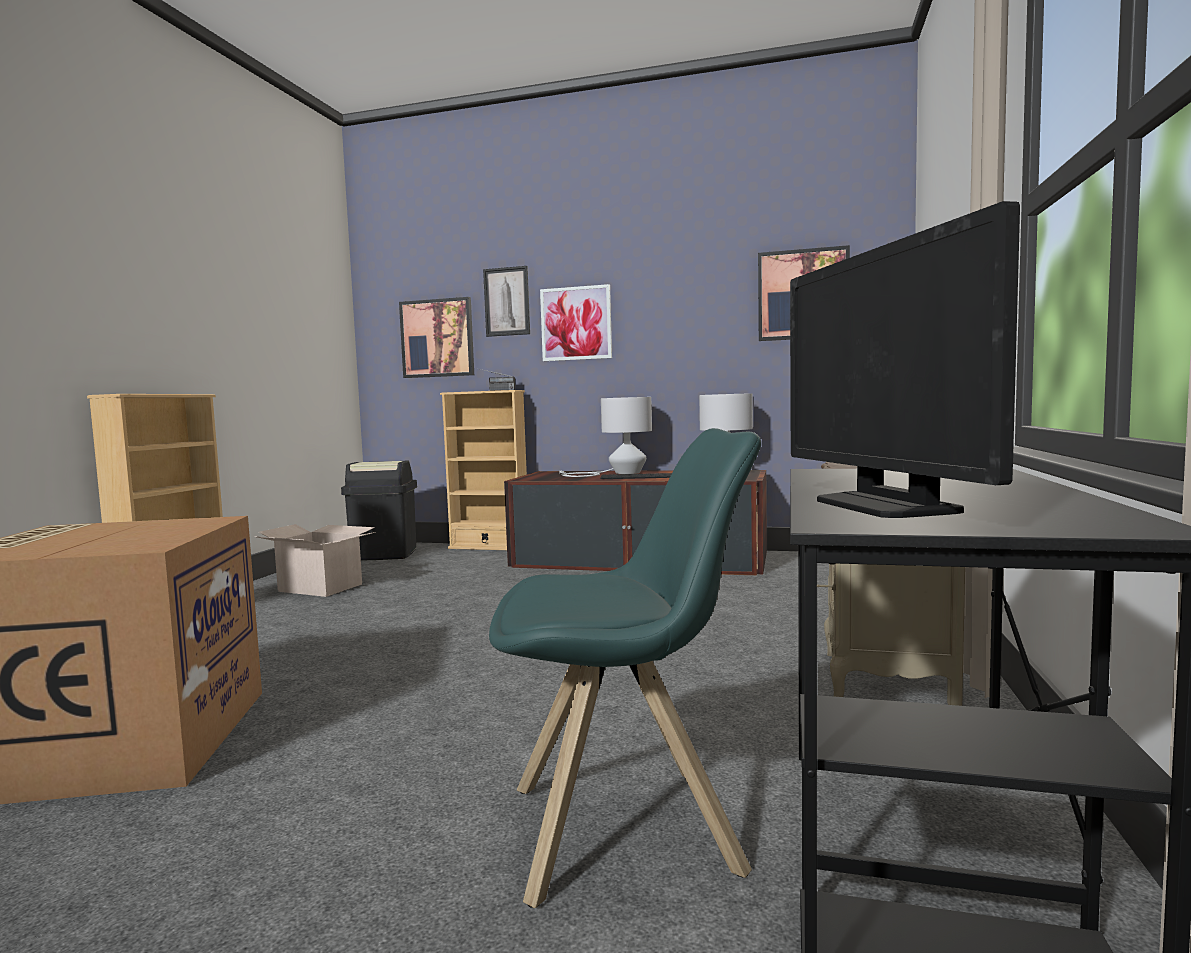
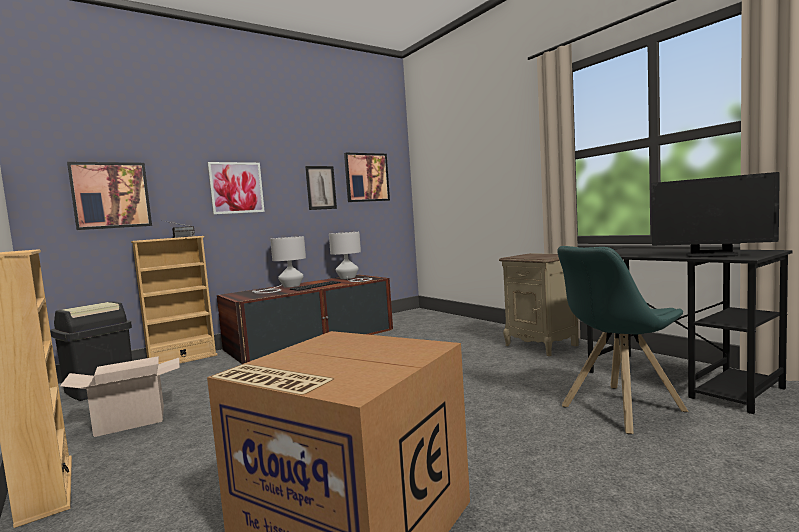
camera: 50 degrees left, 0 degrees up
(507, 301) = (178, 169): picture -> picture (321, 187)
(625, 829) = (620, 408): turquoise chair -> turquoise chair turned 150 degrees counterclockwise

